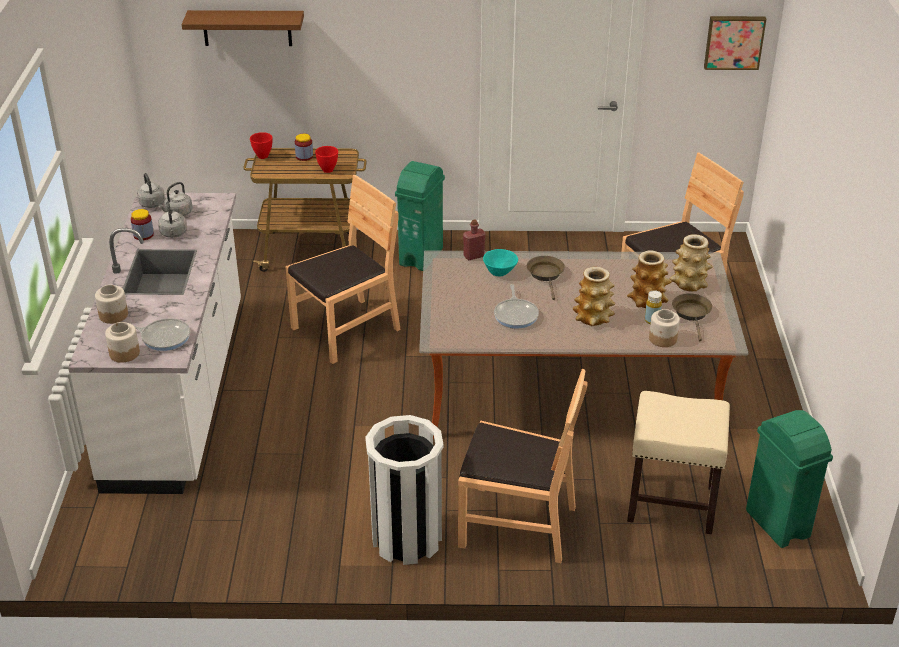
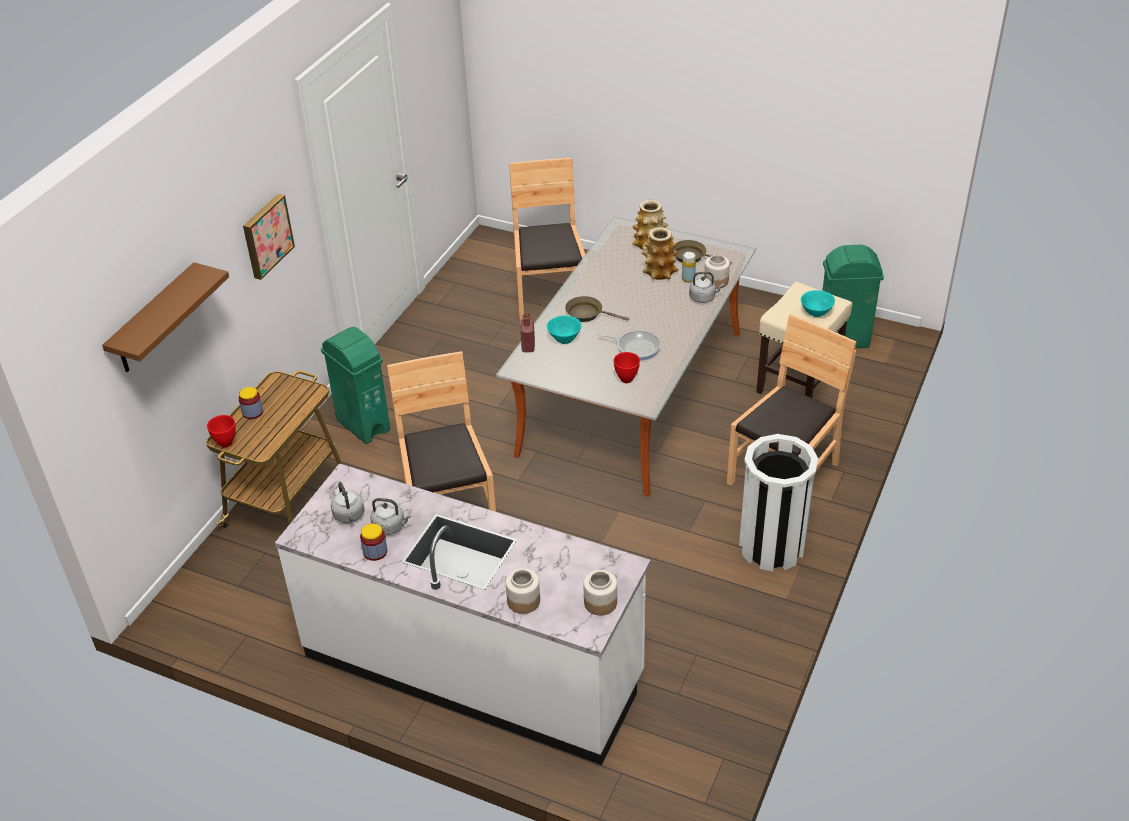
camera: 65 degrees left, 5 degrees up
(152, 204) = (313, 533): grey kettle -> grey kettle (703, 297)
(163, 337) = (587, 568): frying pan -> none
(328, 170) = (297, 401): red bowl -> red bowl (627, 379)
(593, 318) = (666, 307): vase -> none
(682, 426) = (815, 312): none -> turquoise bowl
(734, 41) = (446, 63): picture -> picture (266, 235)

